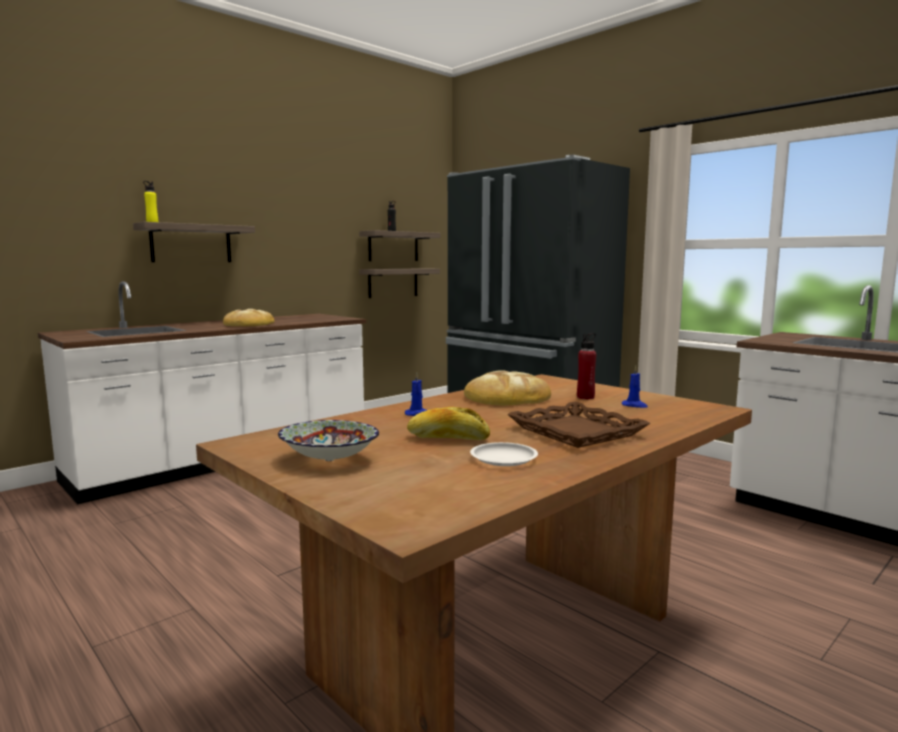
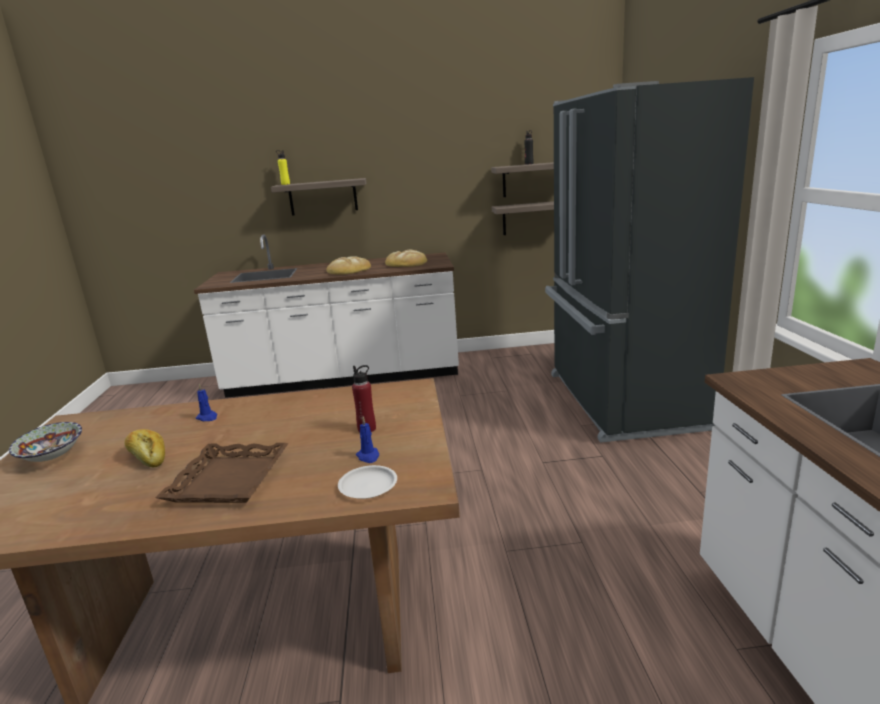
camera: 40 degrees right, 10 degrees up
(503, 458) = (111, 496): white plate -> white plate (367, 486)
(506, 397) = (312, 410): bread -> bread (406, 263)

